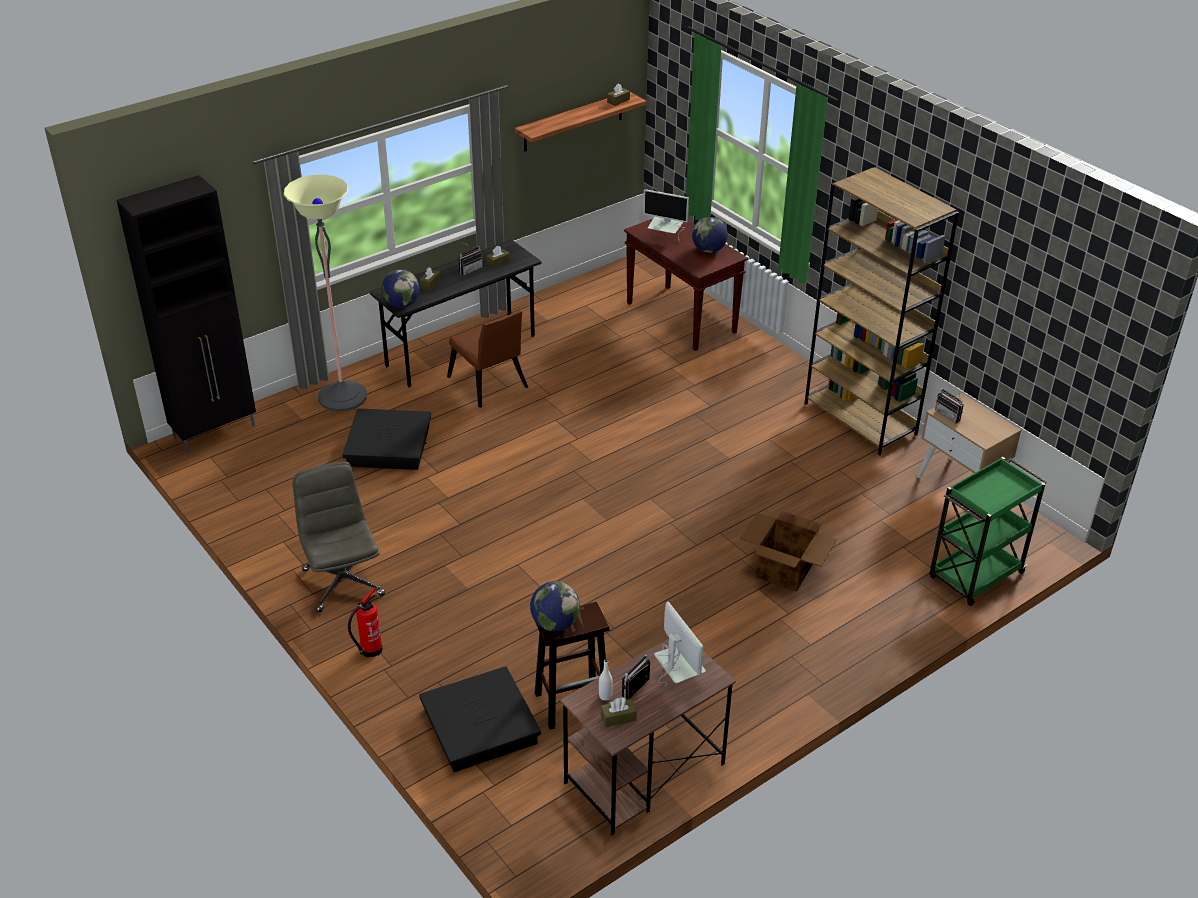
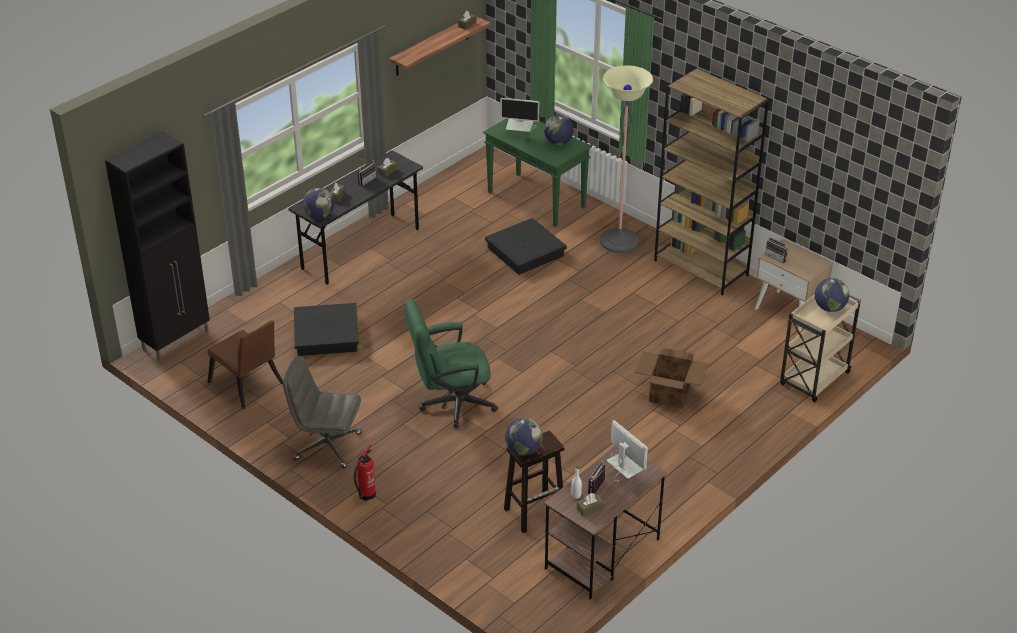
camera: 10 degrees left, 0 degrees up
(342, 397) = (273, 299): floor lamp -> floor lamp (619, 241)
(343, 581) = (326, 446): grey office chair -> grey office chair turned 45 degrees counterclockwise
(479, 726) = (469, 538): black storage box -> black storage box (525, 252)
(489, 385) = (393, 275): brown chair -> brown chair (248, 386)
(508, 548) = (450, 404): none -> green office chair
(682, 318) = (537, 200): brown console table -> green console table
(975, 576) = (813, 380): green cart -> beige cart
(1003, 487) = (829, 308): none -> globe

